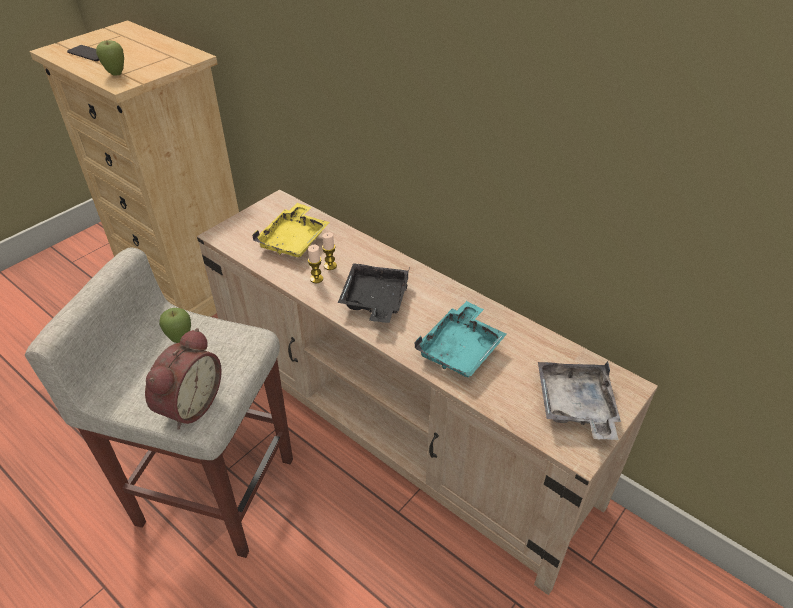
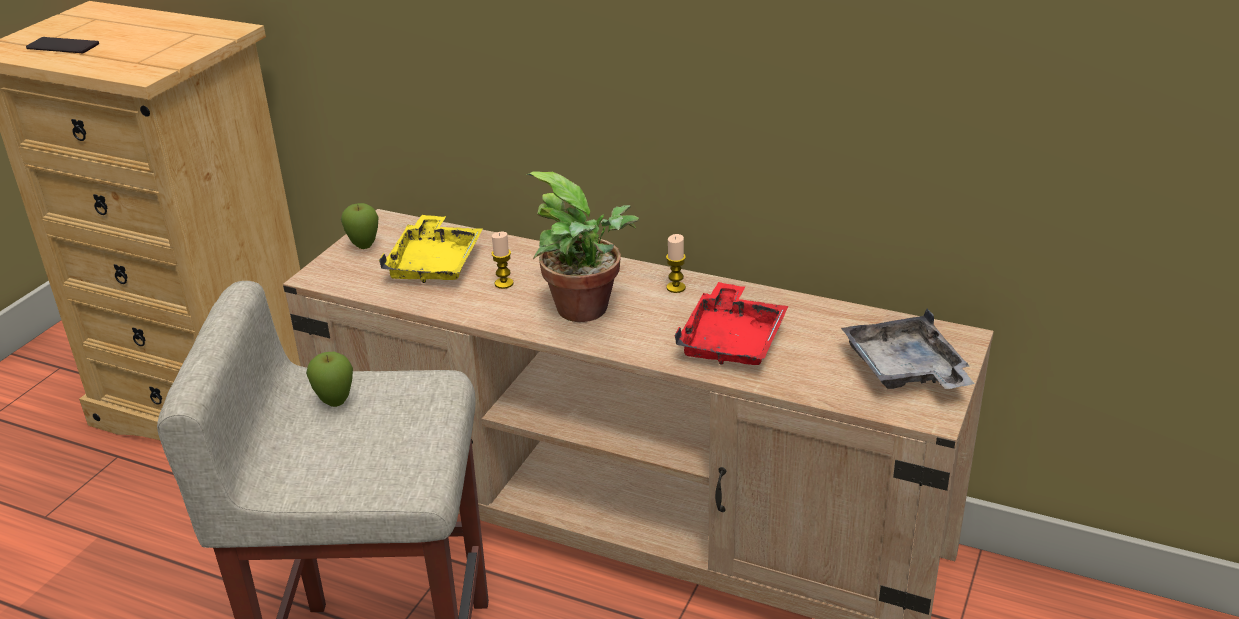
camera: 15 degrees left, 10 degrees down
(116, 74) = (128, 64): apple -> apple (364, 247)
(188, 404) = (389, 471): alarm clock -> none
(316, 279) = (492, 301): candle -> candle (676, 287)
(375, 300) = (588, 310): black tray -> potted plant
(461, 349) = (732, 341): turquoise tray -> red tray

